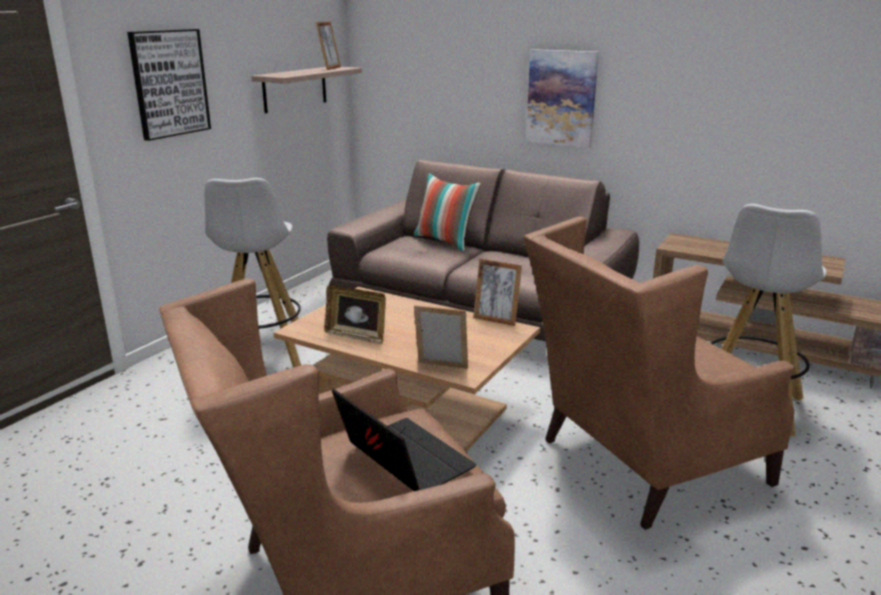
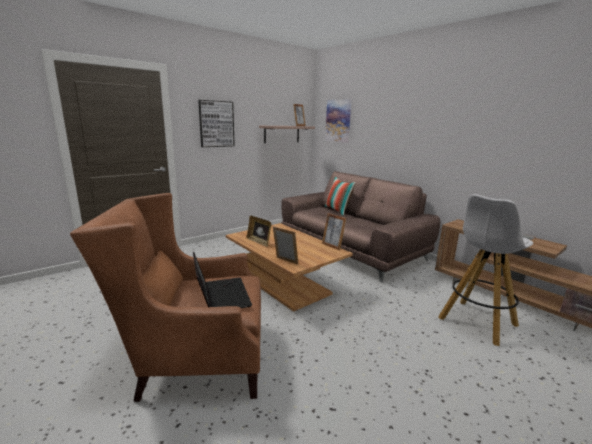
camera: 20 degrees right, 5 degrees down
(262, 355) = (237, 250): white stool -> none
(561, 98) = (406, 143): picture -> picture (338, 121)
(641, 465) = (388, 338): brown armchair -> none

